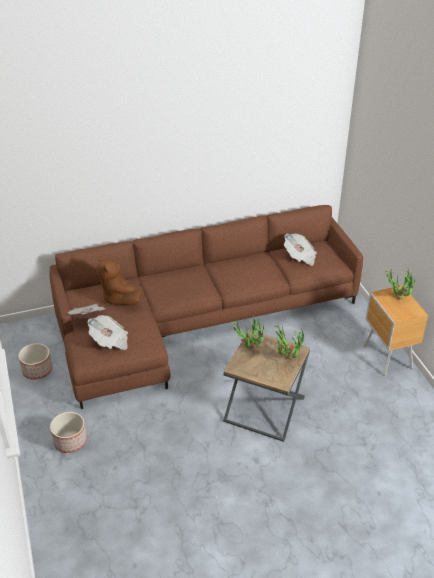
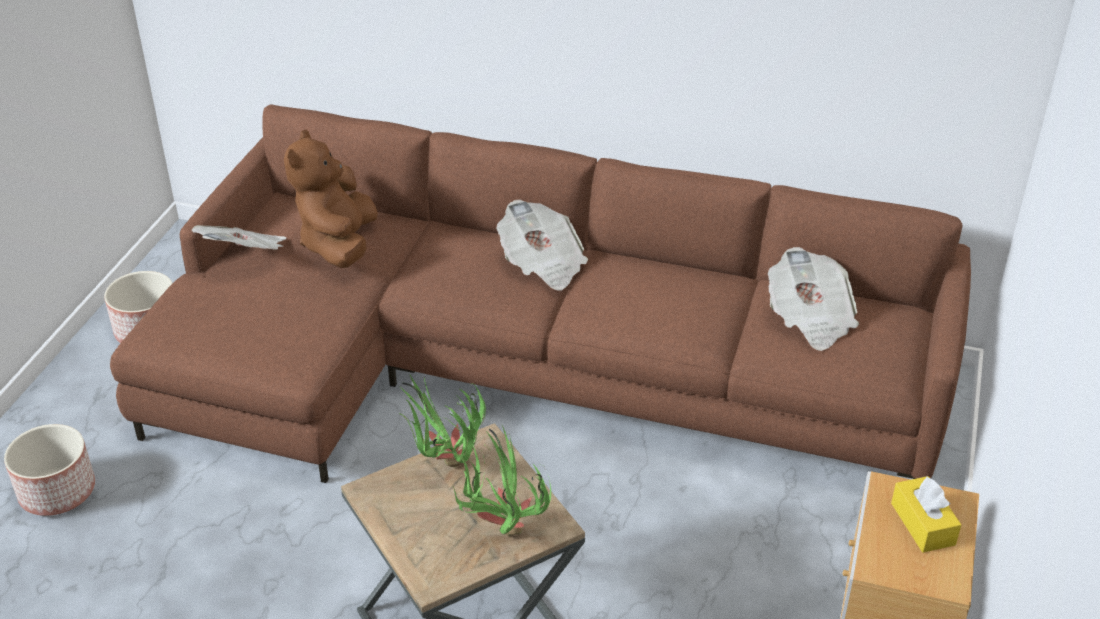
camera: 35 degrees right, 0 degrees up
(110, 341) = (230, 320): newspaper -> newspaper (542, 264)
(397, 300) = (922, 524): potted plant -> yellow tissue box

